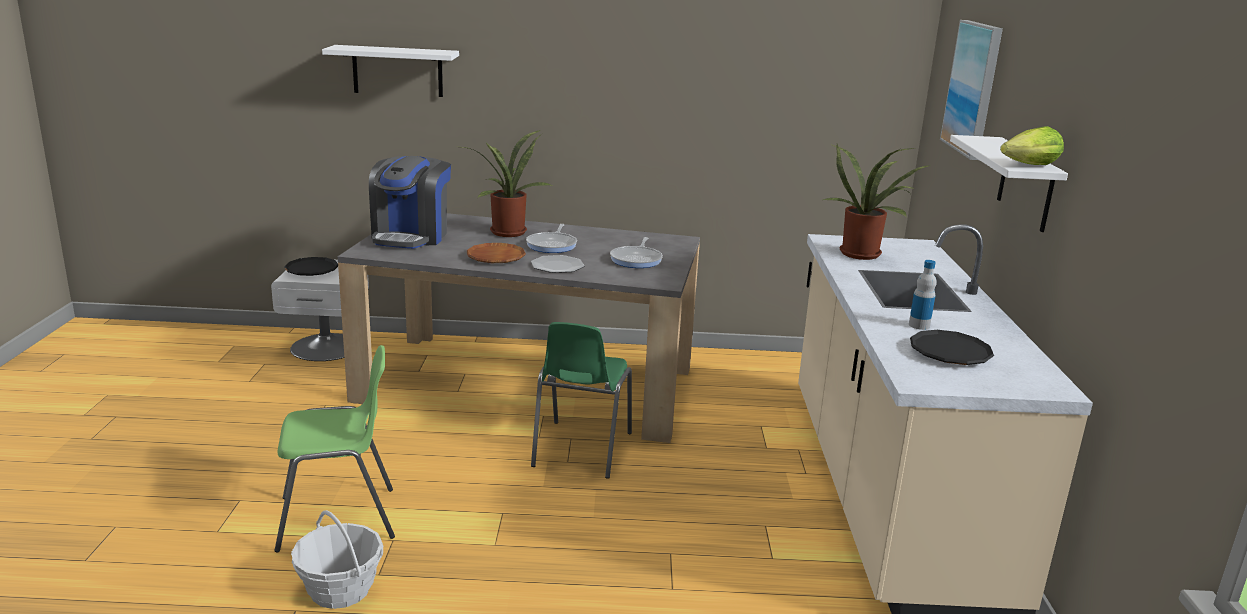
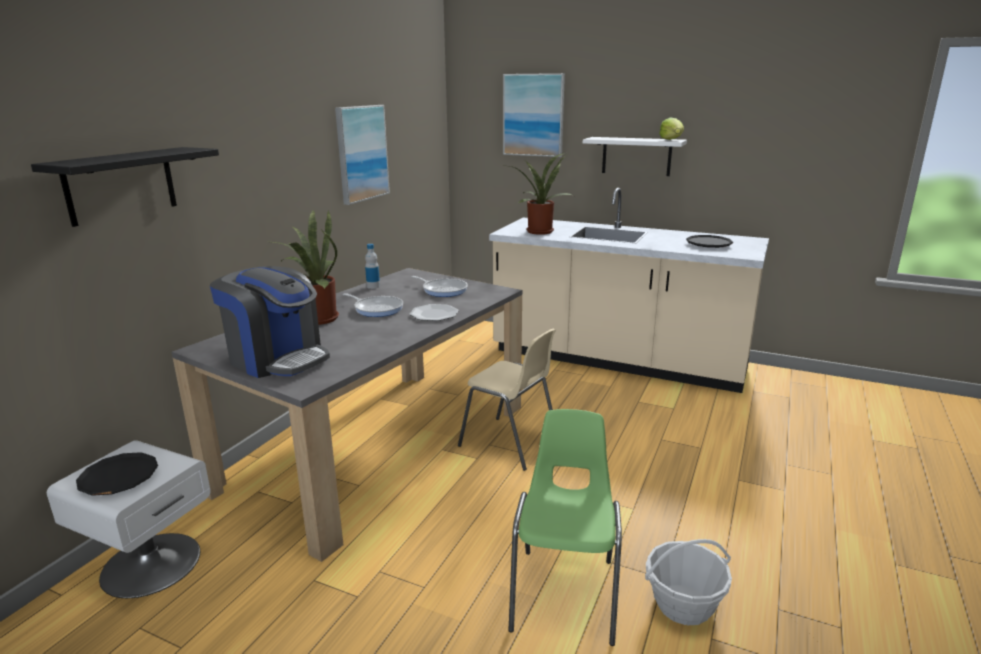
camera: 65 degrees left, 0 degrees up
(397, 71) = (121, 185): white shelf -> black shelf
(496, 257) = (388, 331): brown plate -> none
(580, 450) = (510, 444): green chair -> beige chair
(708, 93) = (361, 153): none -> picture
(919, 325) = (667, 242): bottle -> bottle (373, 286)

